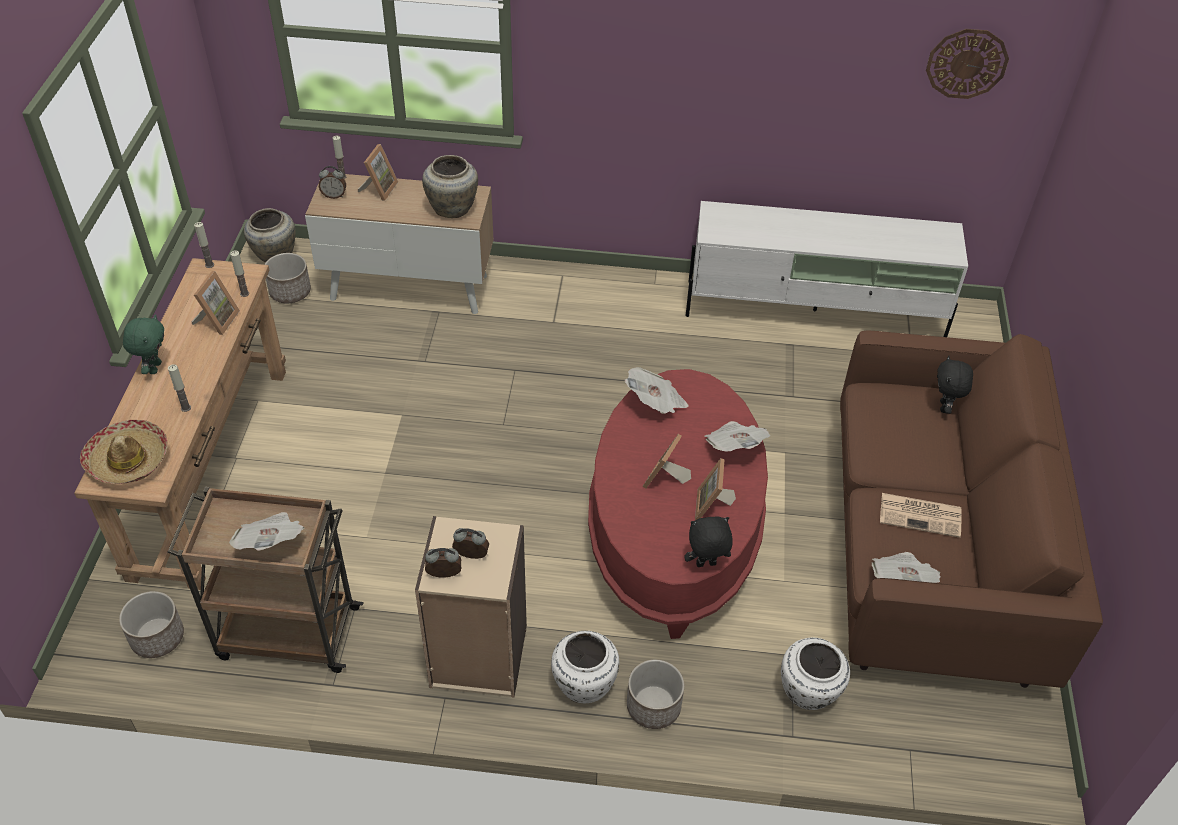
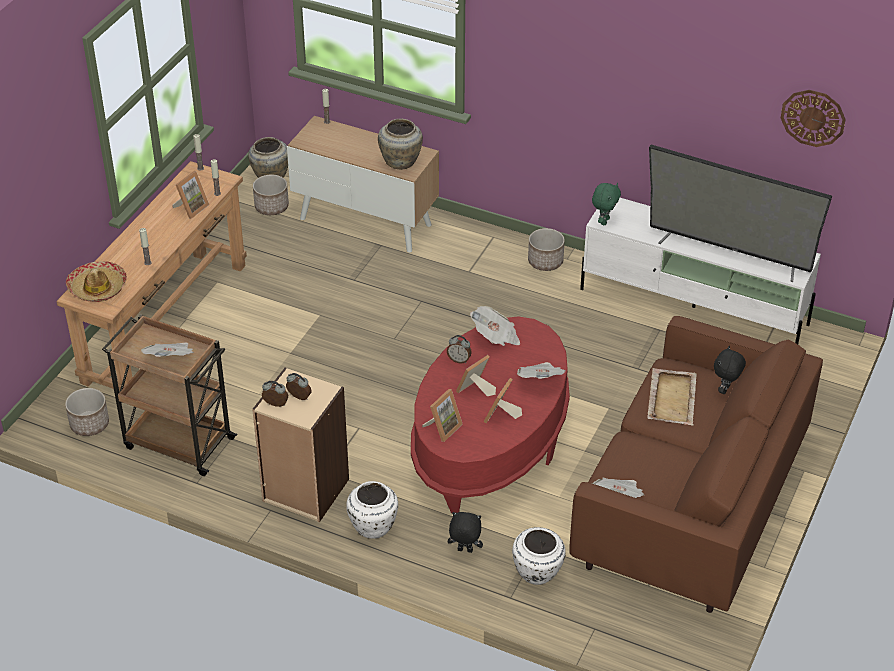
camera: 20 degrees right, 5 degrees down
(154, 367) = (136, 231): green plush toy -> green plush toy (604, 221)
(334, 195) = (314, 135): alarm clock -> alarm clock (459, 360)
(379, 189) = (351, 136): picture frame -> picture frame (443, 428)
(654, 706) = (417, 553): planter -> planter (545, 261)
(706, 565) = (476, 453): black plush toy -> black plush toy (464, 551)
(867, 242) = (729, 252): none -> television
(893, 432) = (672, 398): none -> beige tray
(921, 515) = (660, 459): newspaper -> none

